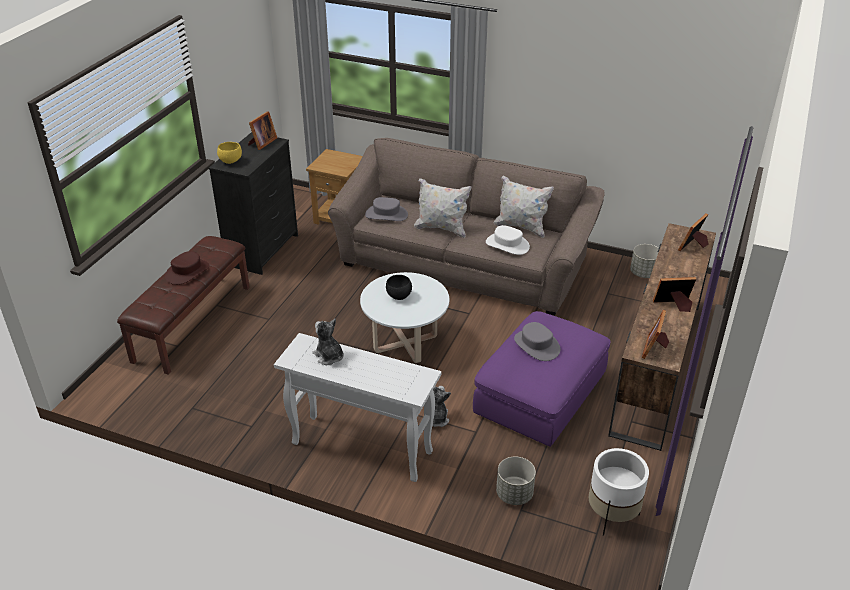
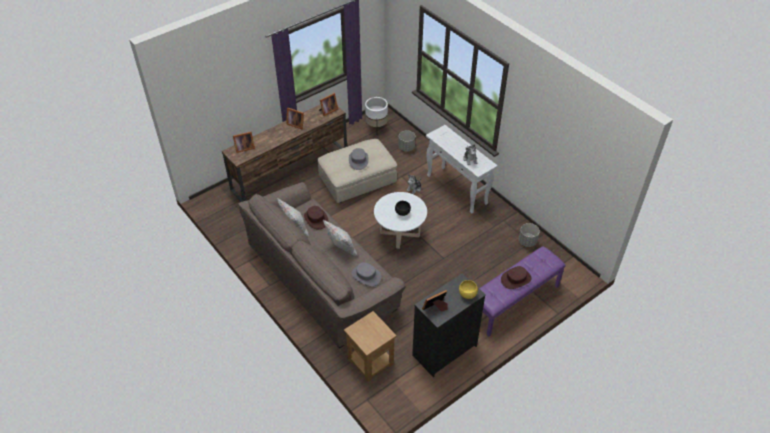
camera: 150 degrees left, 10 degrees up
(192, 323) = (514, 302): brown bench -> purple bench
(507, 244) = (316, 219): white hat -> brown hat
(540, 395) = (358, 180): purple ottoman -> beige ottoman
(643, 273) = (229, 222): grey planter -> grey planter (527, 242)

